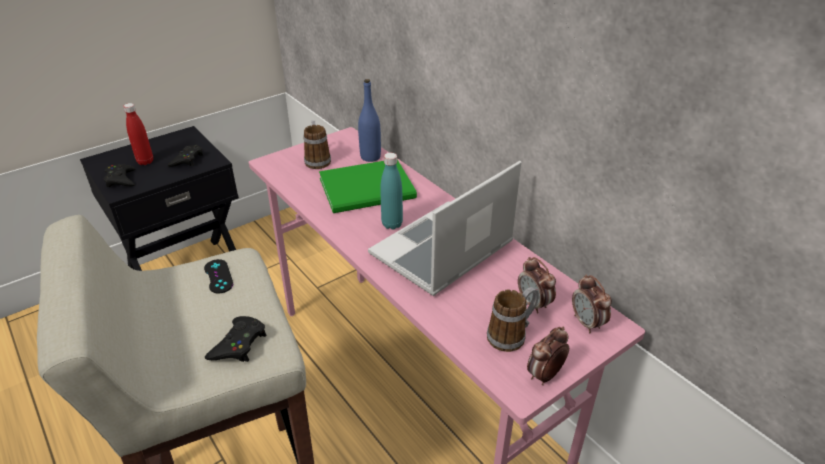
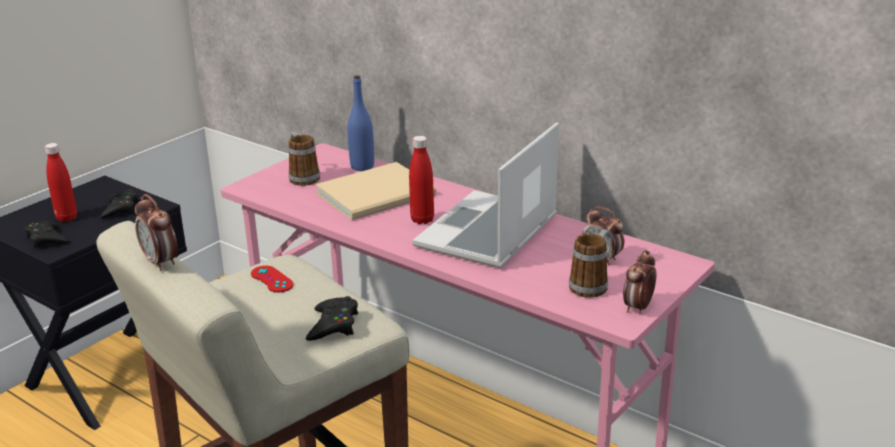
camera: 15 degrees left, 10 degrees down
(218, 276) = (272, 279): black game controller -> red game controller
(370, 189) = (379, 194): green book -> beige book
(392, 224) = (422, 220): turquoise bottle -> red bottle
(587, 323) = (659, 265): alarm clock -> alarm clock (161, 262)

